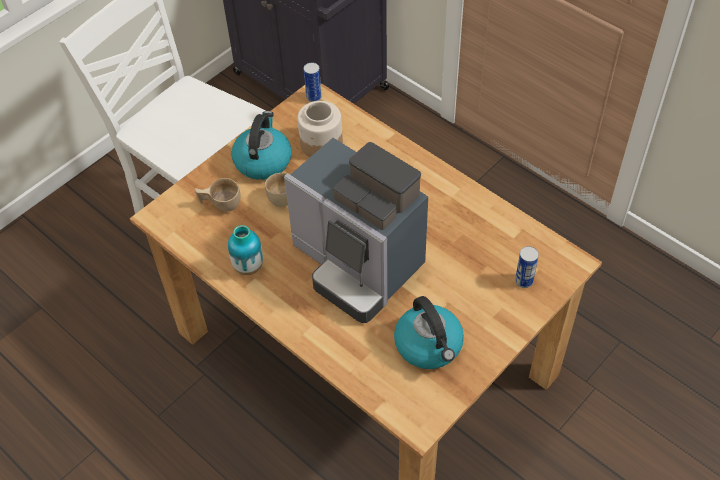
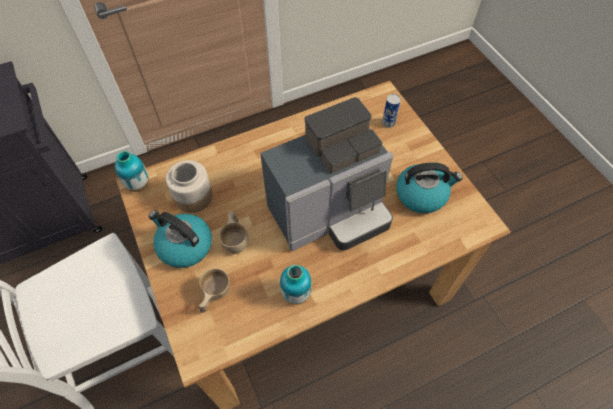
camera: 70 degrees left, 5 degrees up
(314, 97) = (138, 185): can -> vase

